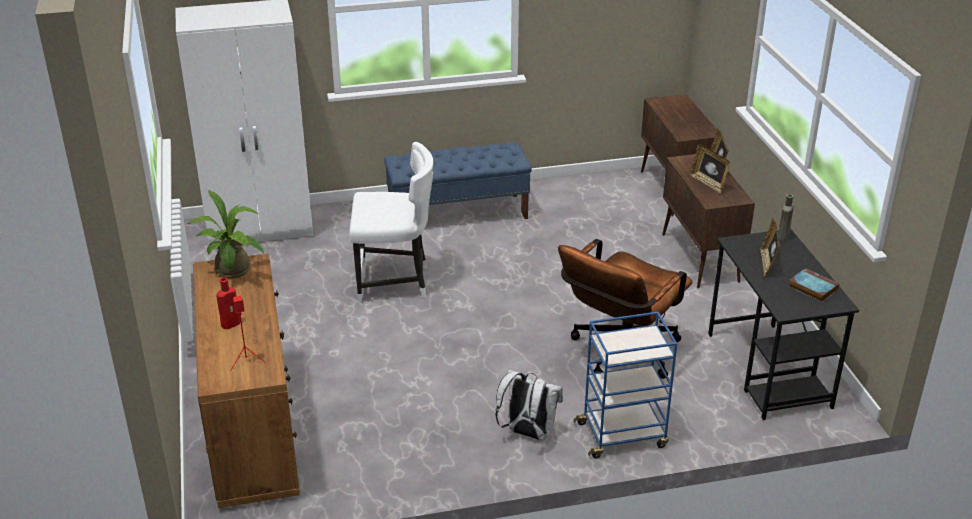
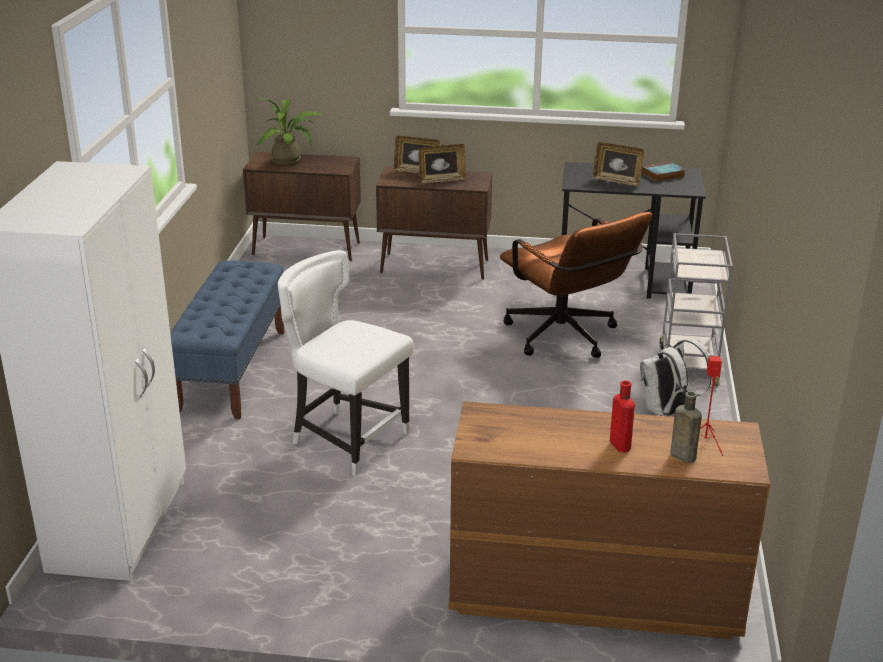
camera: 70 degrees left, 5 degrees down
(233, 272) = (497, 430): potted plant -> potted plant (290, 161)
(394, 283) = (347, 439): white chair -> white chair turned 75 degrees counterclockwise
(623, 434) = (687, 365): blue cart -> grey cart
(783, 236) = (576, 166): brown bottle -> brown bottle (681, 455)

